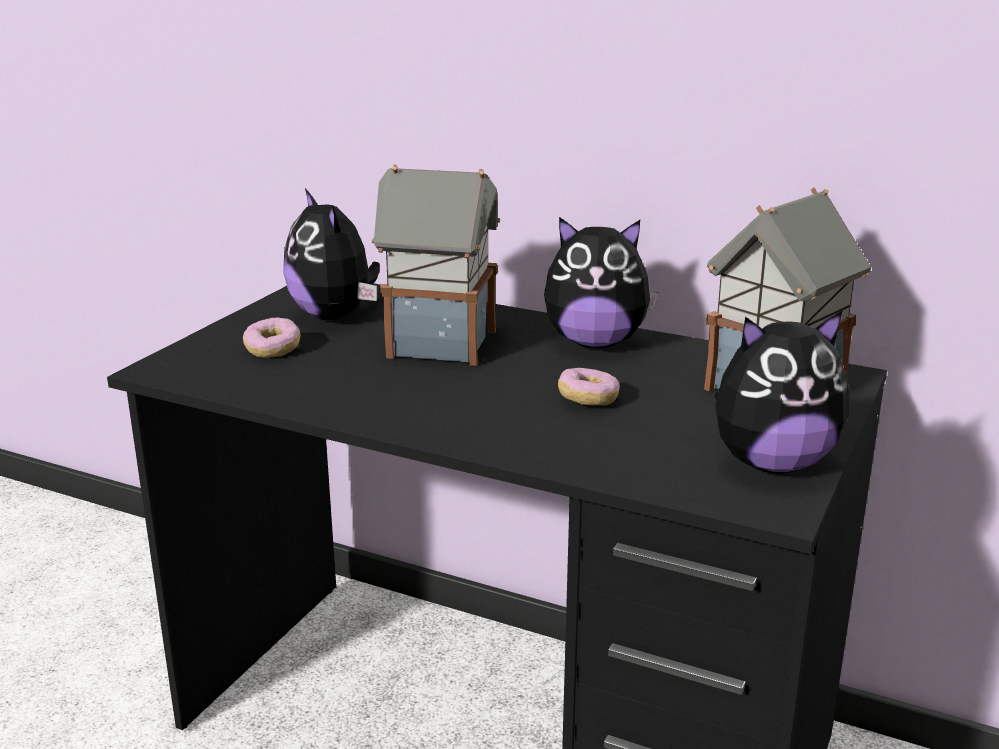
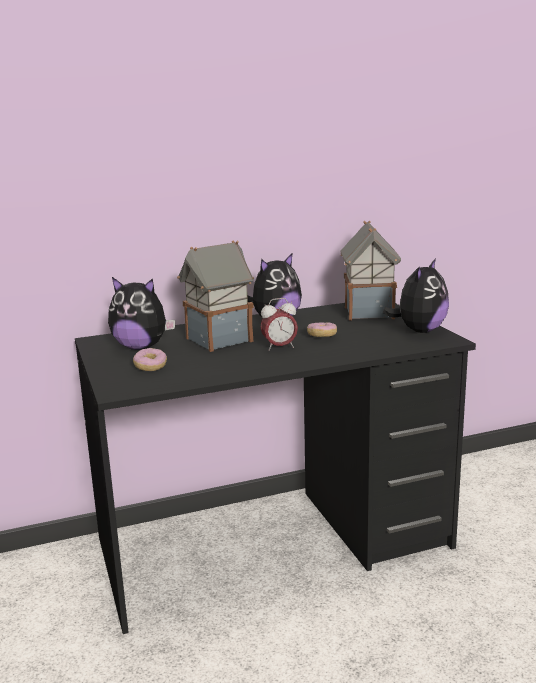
camera: 45 degrees left, 5 degrees down
(481, 391) = (279, 347): none -> alarm clock

